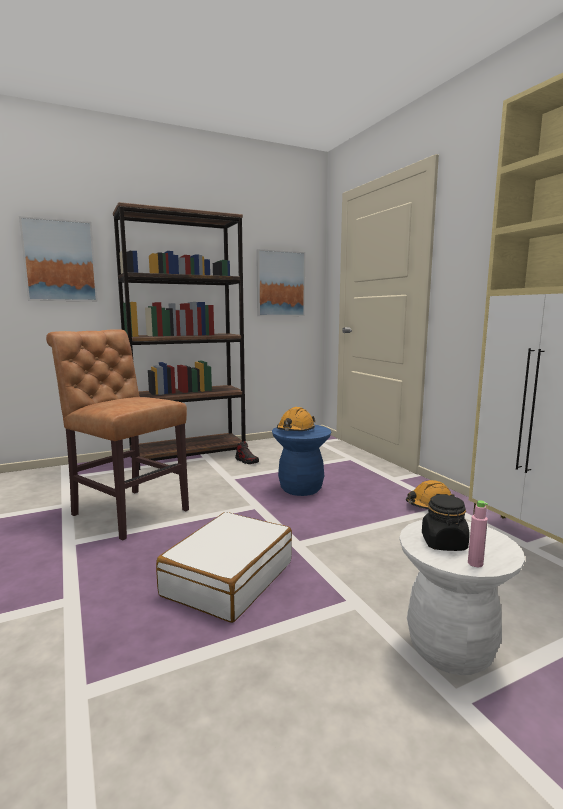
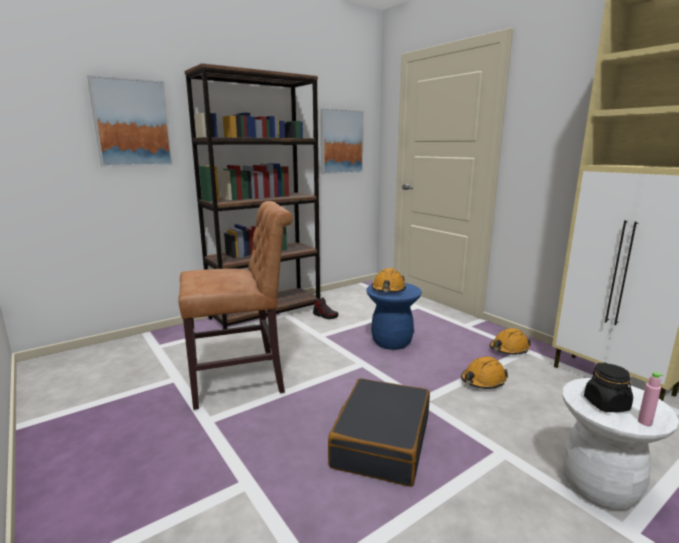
camera: 10 degrees left, 5 degrees up
(126, 511) = (242, 380): brown chair -> brown chair turned 135 degrees clockwise
(228, 578) = (381, 442): white suitcase -> black suitcase
(378, 532) = (483, 381): none -> orange hard hat

